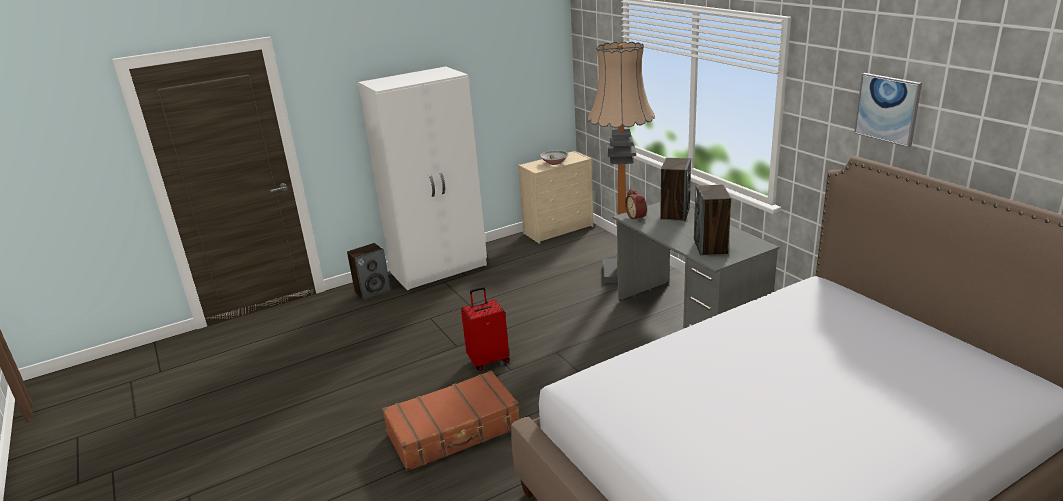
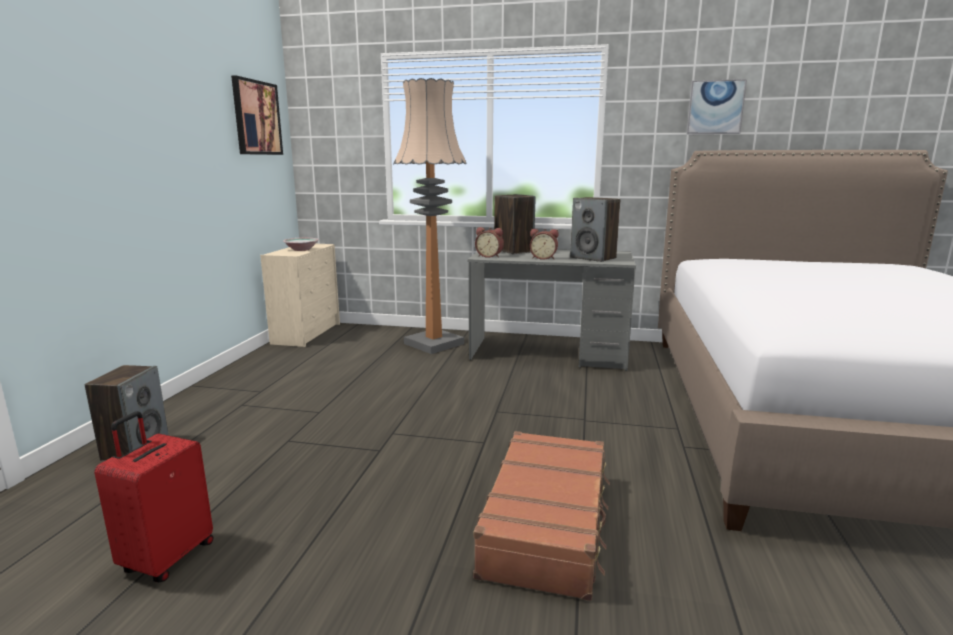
camera: 50 degrees left, 10 degrees down
(440, 269) = (212, 396): white wardrobe -> none
(488, 360) = (444, 445): red suitcase -> red suitcase (167, 558)
(527, 54) = (256, 118): none -> picture
(669, 233) = (543, 258): none -> alarm clock

